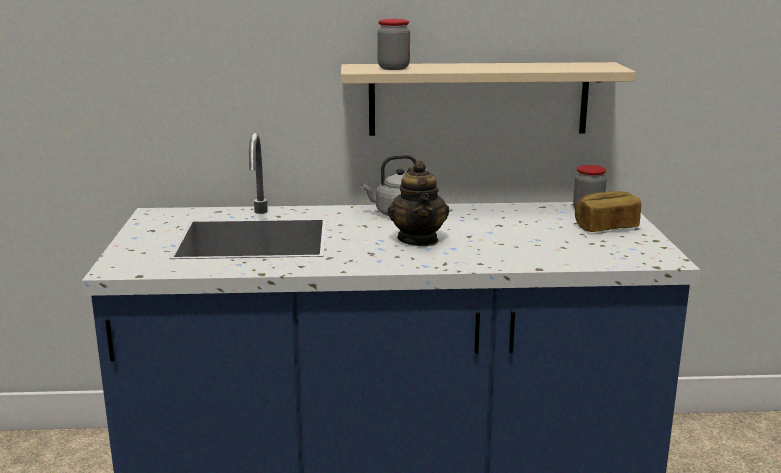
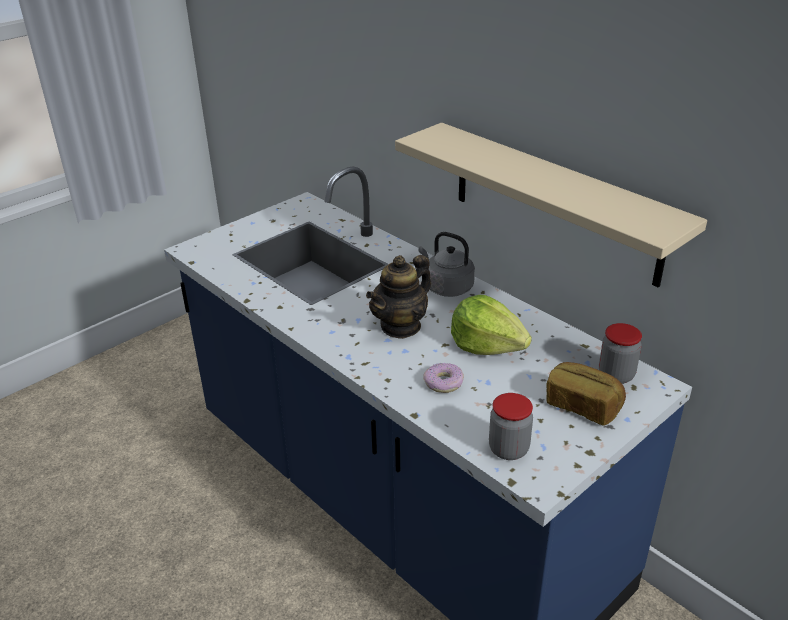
camera: 50 degrees right, 15 degrees up
(393, 68) = (455, 146): jar -> jar (508, 449)
(493, 226) = (487, 345): none -> lettuce
(515, 250) = (444, 383): none -> donut

